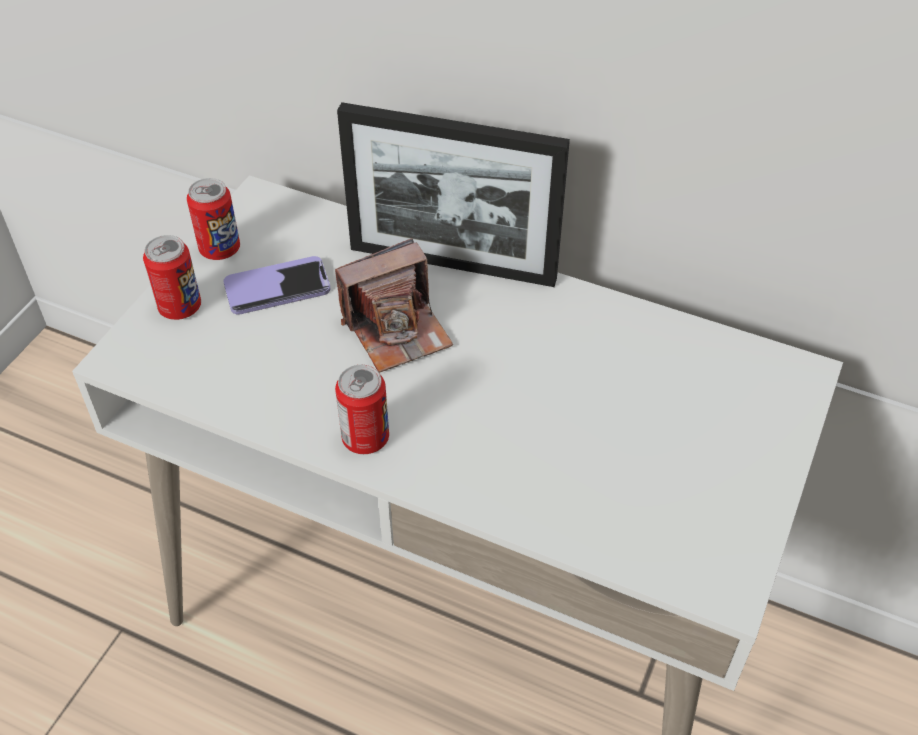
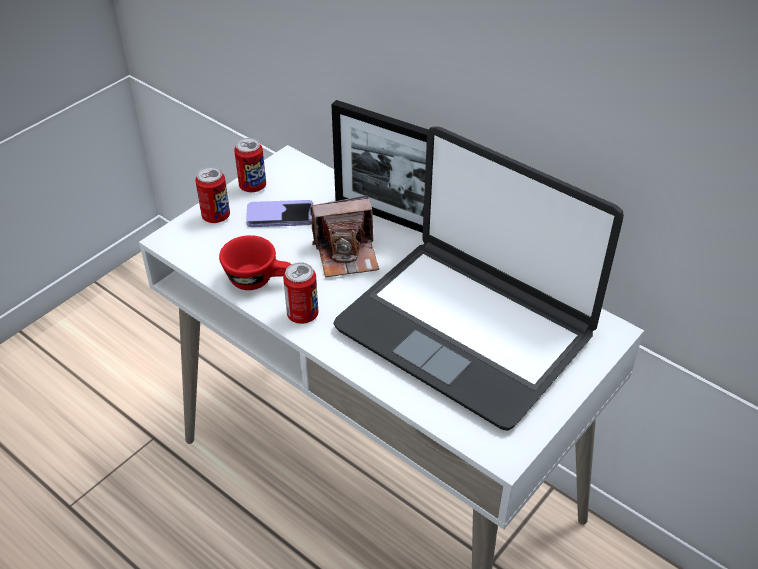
camera: 15 degrees right, 5 degrees down
(280, 396) = (259, 279): none -> red cup
(607, 413) = (466, 330): none -> laptop

